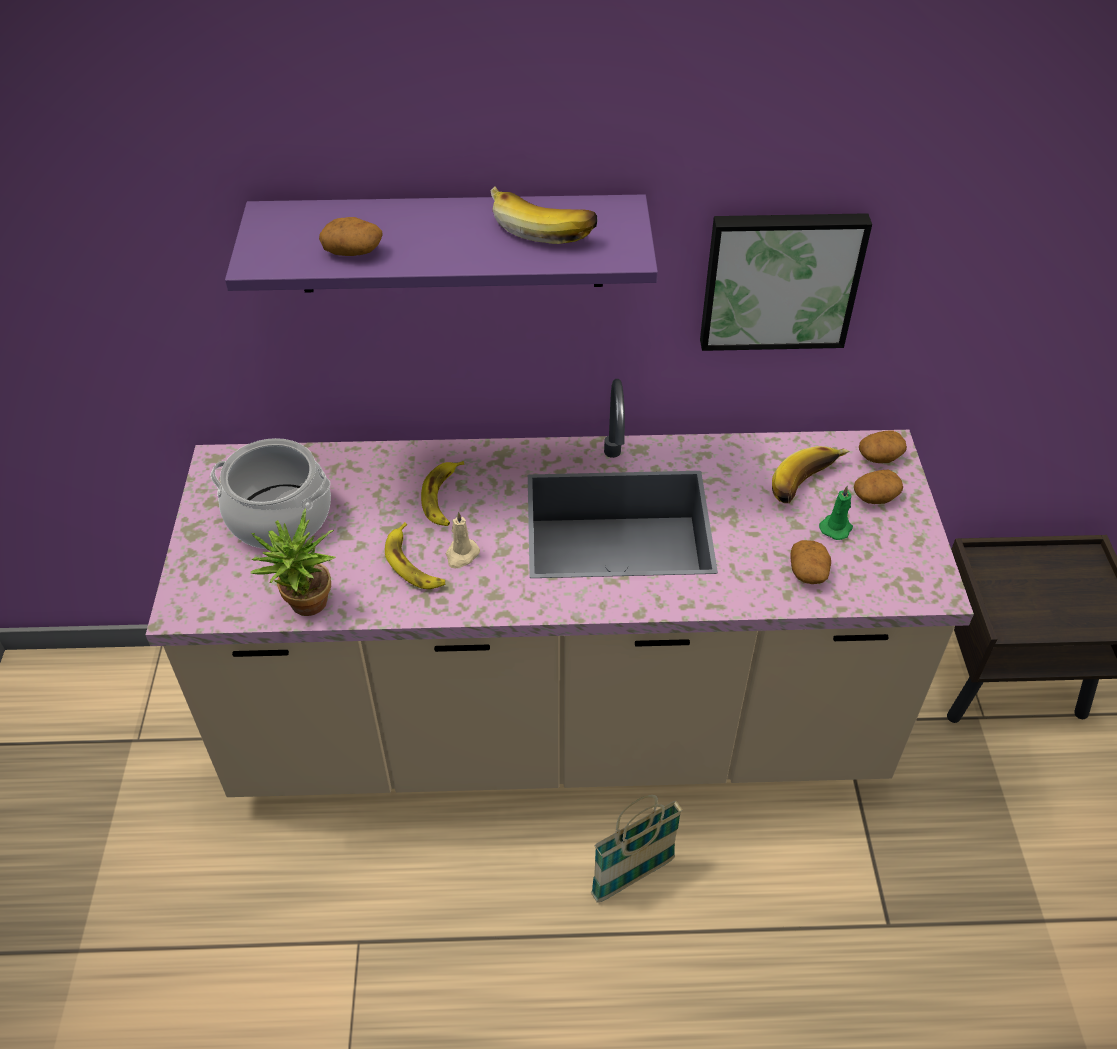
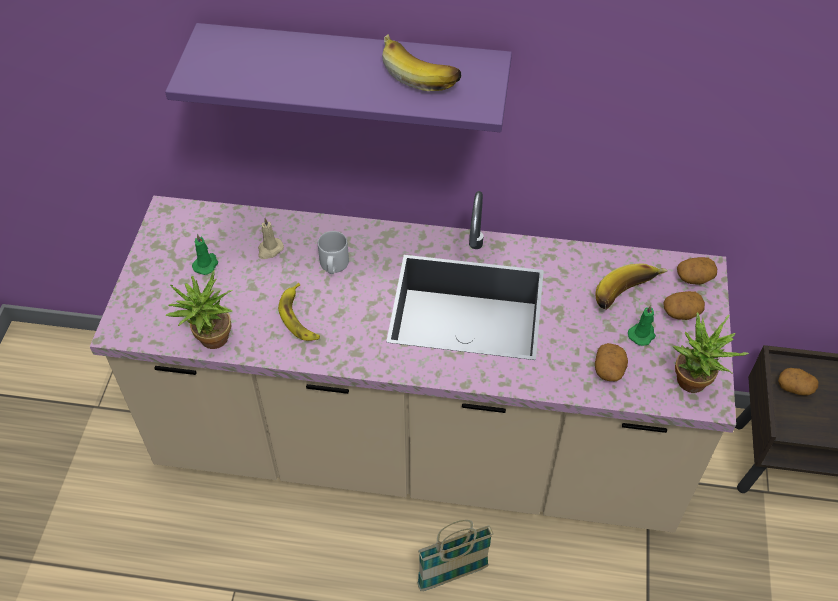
camera: 10 degrees right, 5 degrees up
(280, 516) = (206, 264): cooking pot -> green candle
(353, 251) = (267, 78): potato -> potato (795, 387)
(443, 497) = (333, 265): banana -> grey mug
(461, 555) = (337, 316): beige candle -> beige candle (269, 250)
(780, 279) = (621, 127): picture -> none
(913, 577) = (694, 386): none -> potted plant

